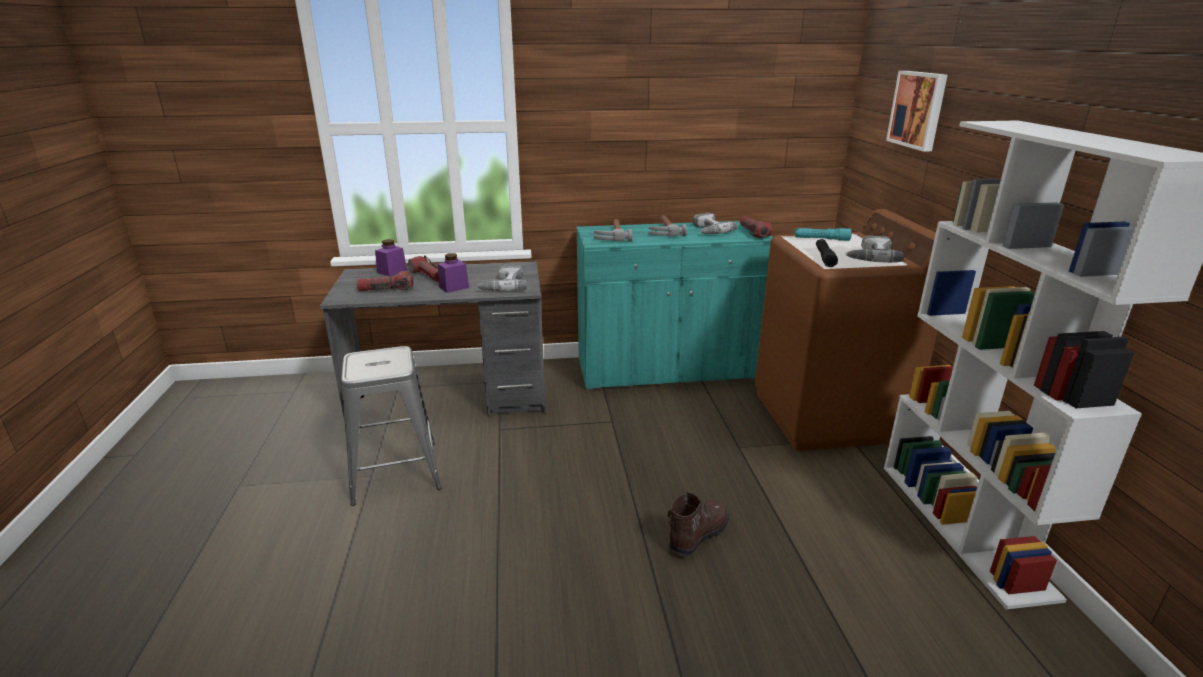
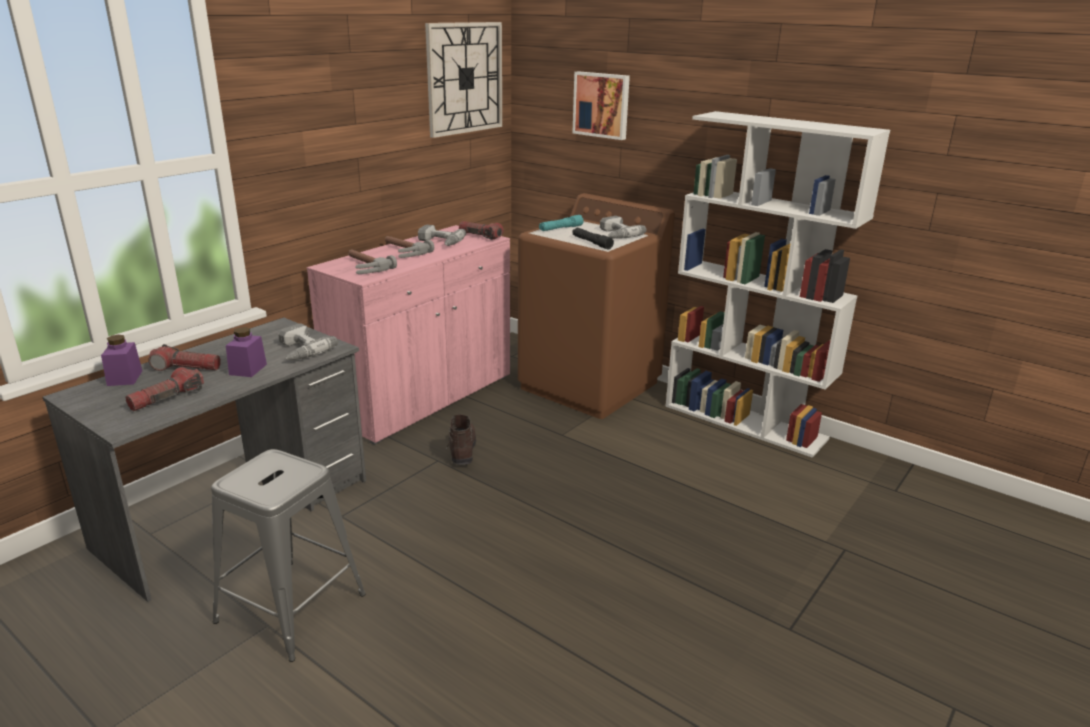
camera: 45 degrees left, 0 degrees up
(667, 369) = (423, 397): turquoise cabinet -> pink cabinet
(697, 535) = (617, 509): brown boot -> brown boot (462, 451)
(787, 75) = (464, 78): none -> wall clock

